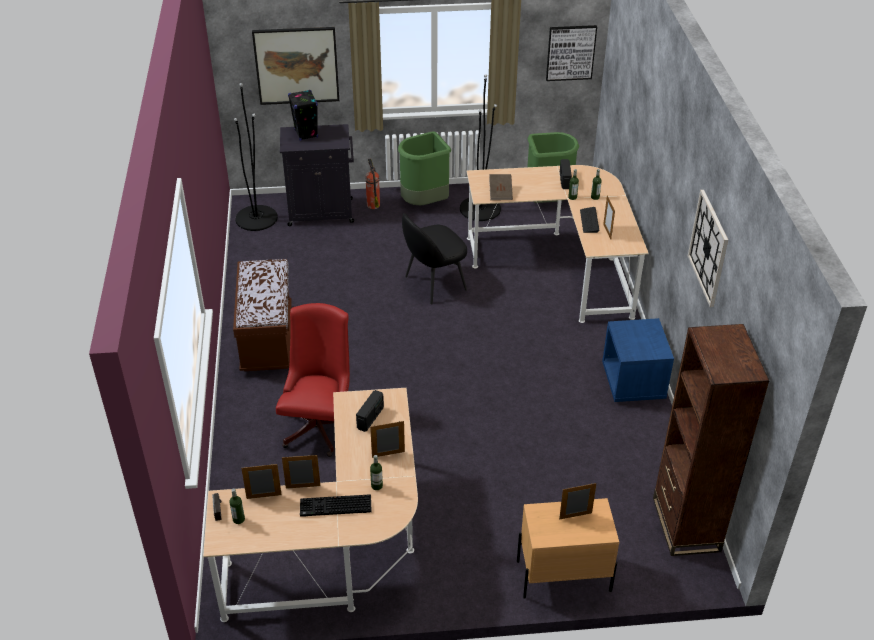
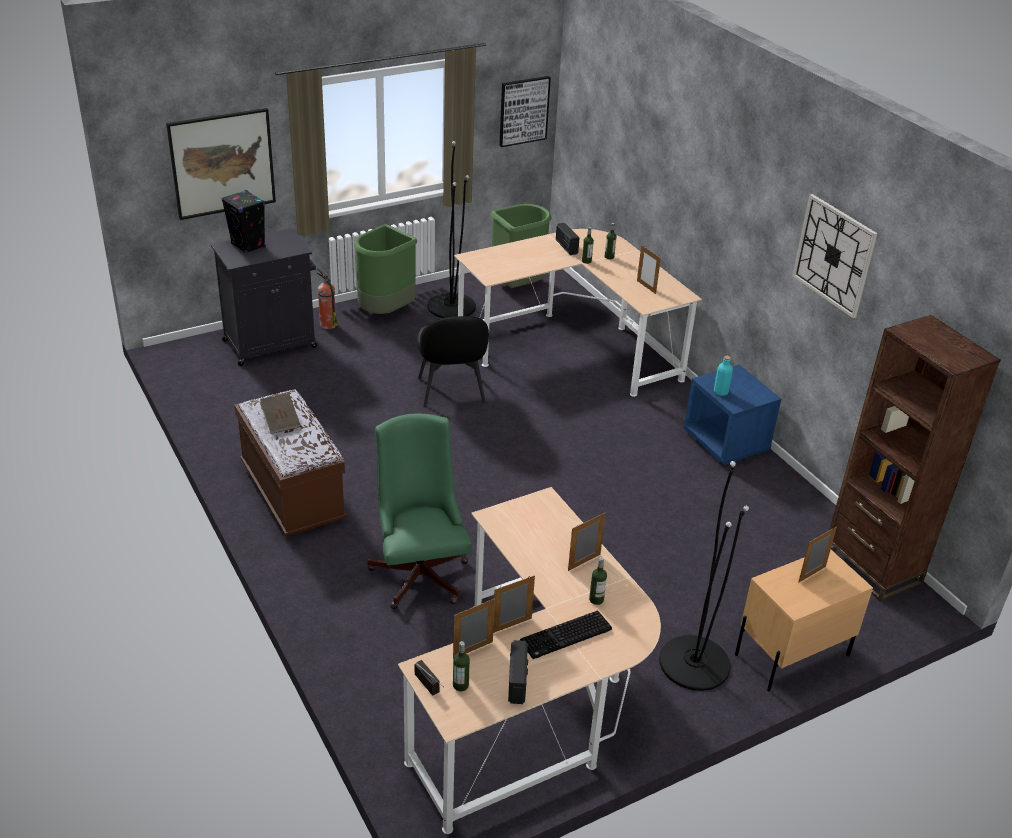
camera: 25 degrees left, 5 degrees down
(256, 218) = (193, 365): black floor lamp -> black floor lamp (694, 663)
(320, 424) = (420, 571): red office chair -> green office chair
(370, 418) = (535, 529): radio -> radio (517, 682)
(434, 284) = (451, 392): black chair -> black chair turned 45 degrees counterclockwise
(500, 193) = (508, 270): brown book -> brown book (280, 421)
(589, 221) = (620, 280): keyboard -> none
(624, 339) = (720, 392): none -> turquoise bottle

